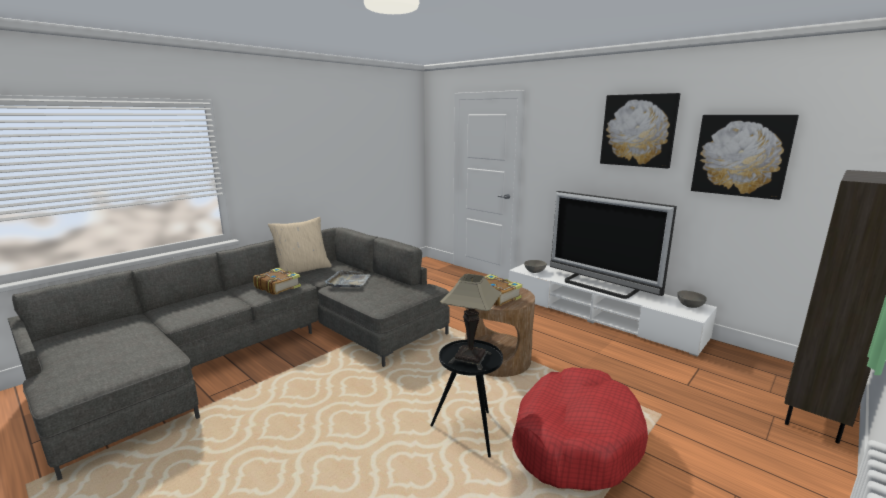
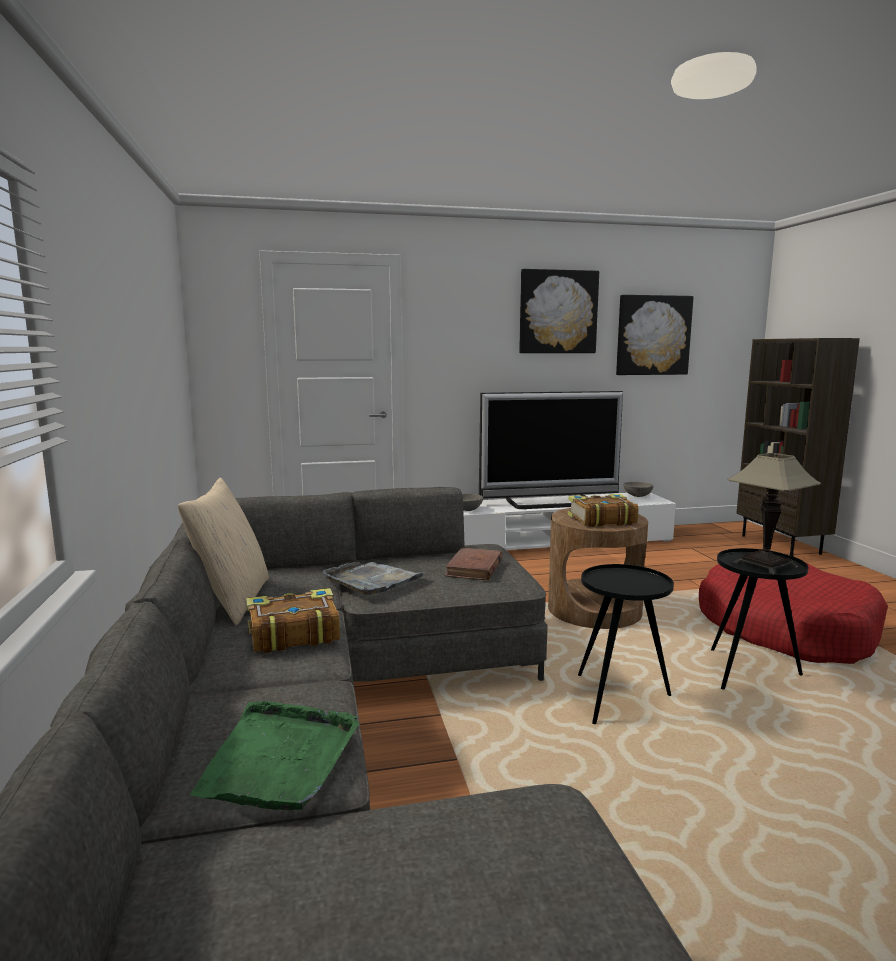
camera: 55 degrees left, 5 degrees down
(183, 313) = (280, 759): none -> green tray
(384, 393) = (619, 699): none -> black side table
(389, 294) = (474, 568): none -> brown book

